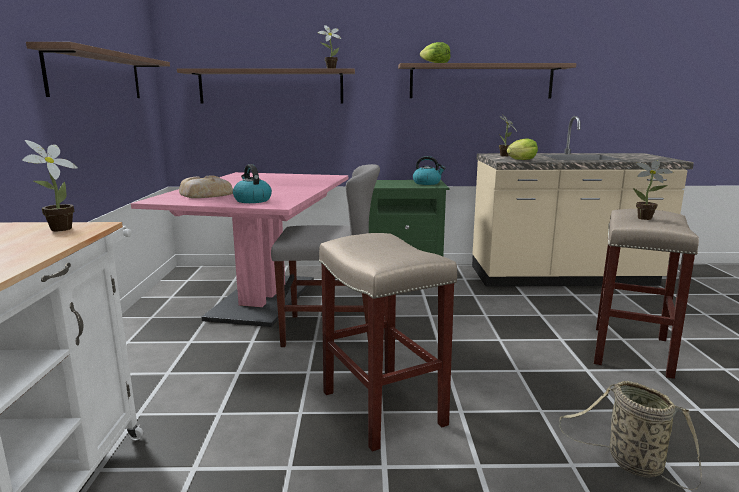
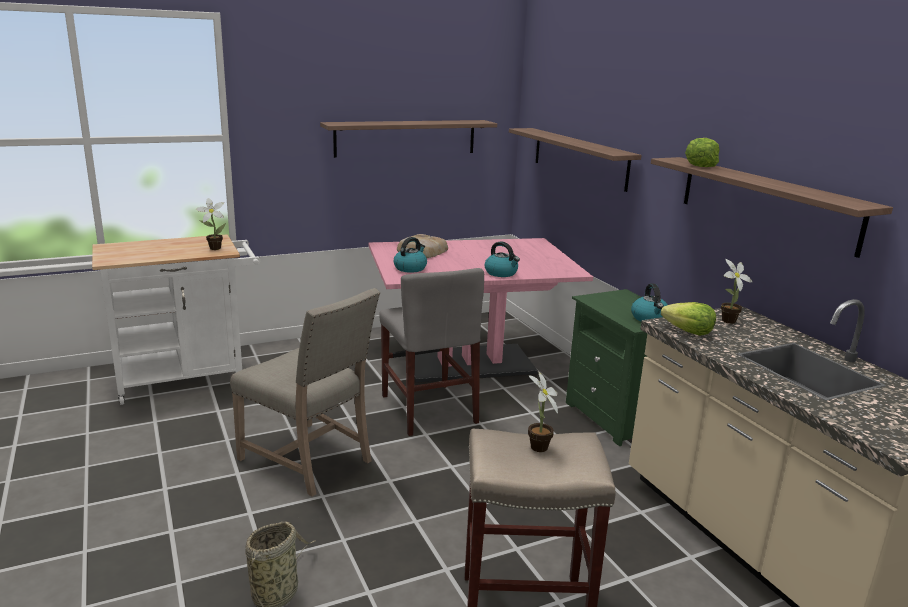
camera: 65 degrees right, 5 degrees up
(310, 186) = (501, 273): none -> kettle
(329, 68) = (607, 150): potted plant -> none
(384, 408) = (310, 460): beige stool -> beige chair

